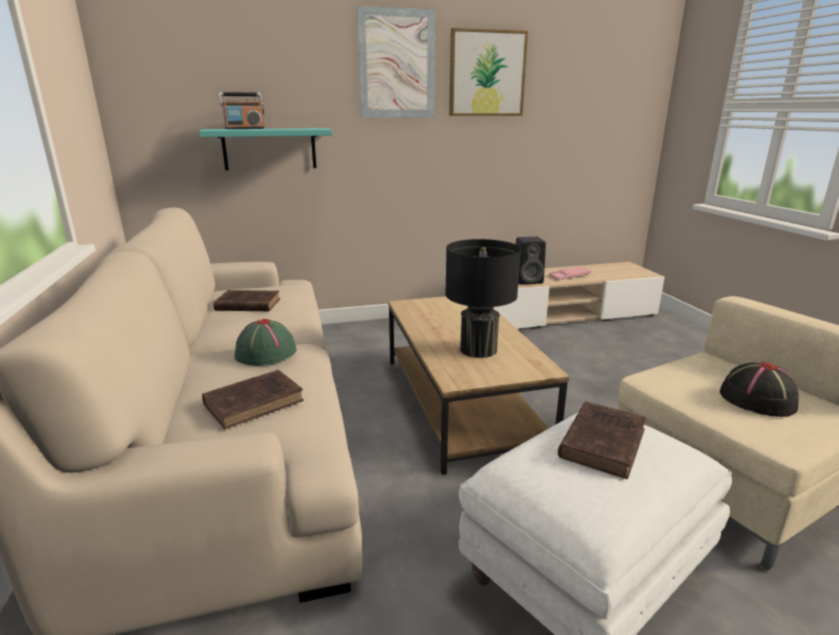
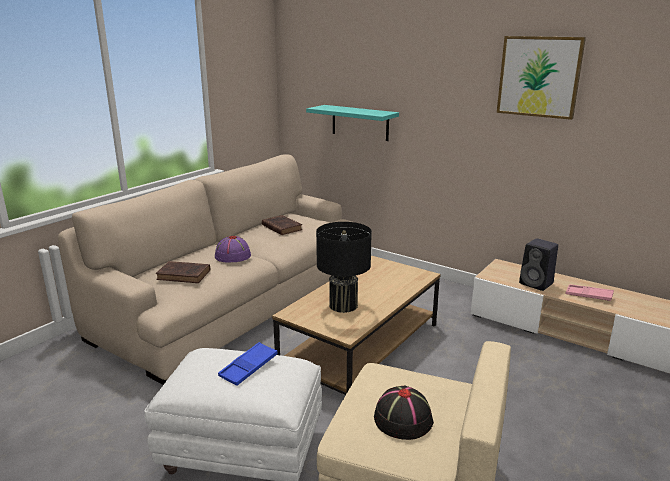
camera: 50 degrees right, 0 degrees up
(244, 129) = (340, 108): radio -> none
(265, 353) = (232, 256): green hat -> purple hat
(397, 64) = (455, 65): picture -> none
(603, 441) = (248, 367): brown book -> blue tray

